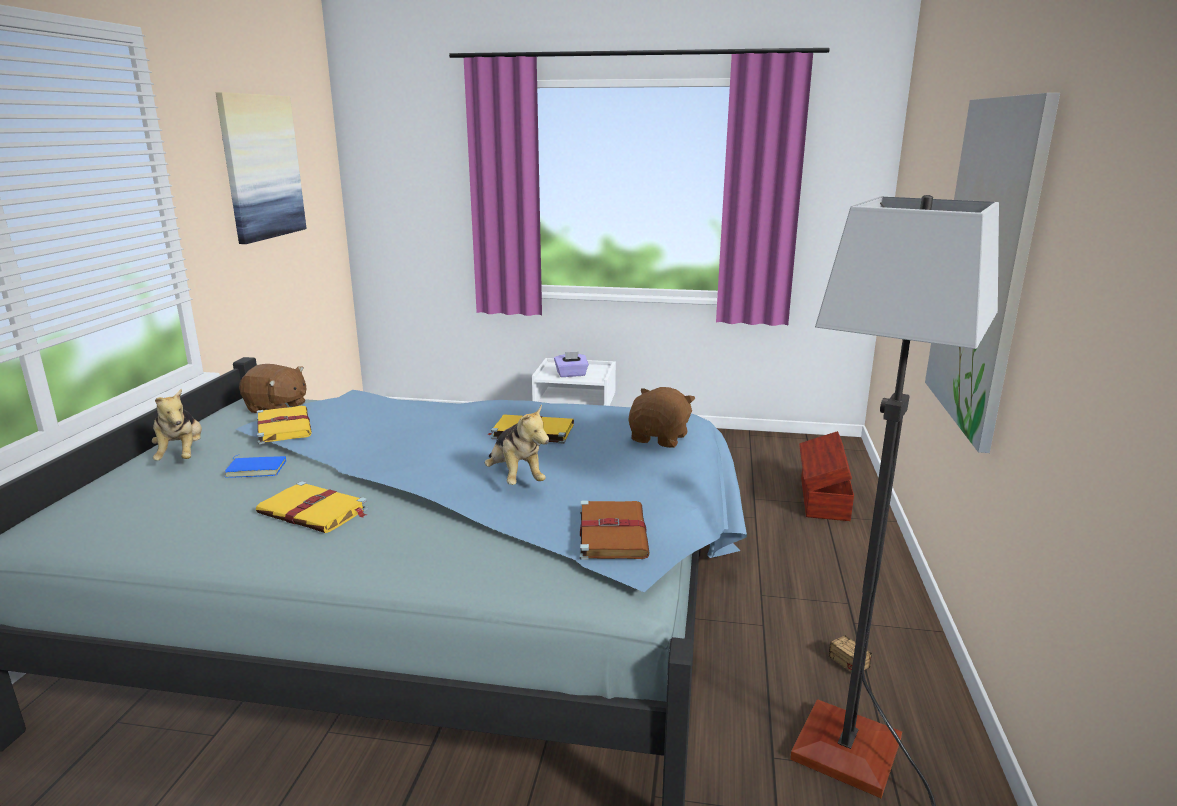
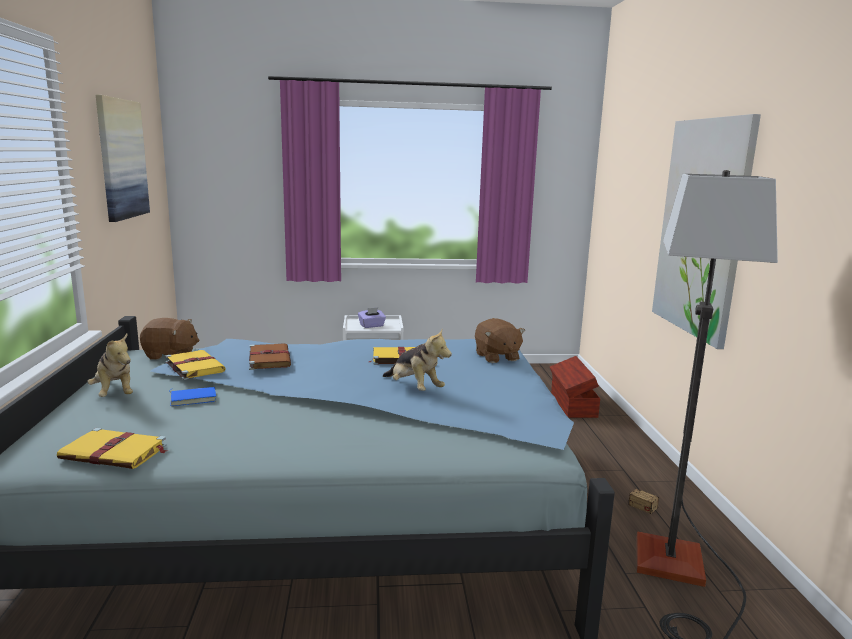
camera: 15 degrees left, 5 degrees down
(314, 512) = (271, 423): yellow book -> yellow book (115, 452)
(612, 532) = (513, 416): brown book -> brown book (269, 358)
(660, 438) = (496, 357): brown plush toy -> brown plush toy turned 150 degrees clockwise

